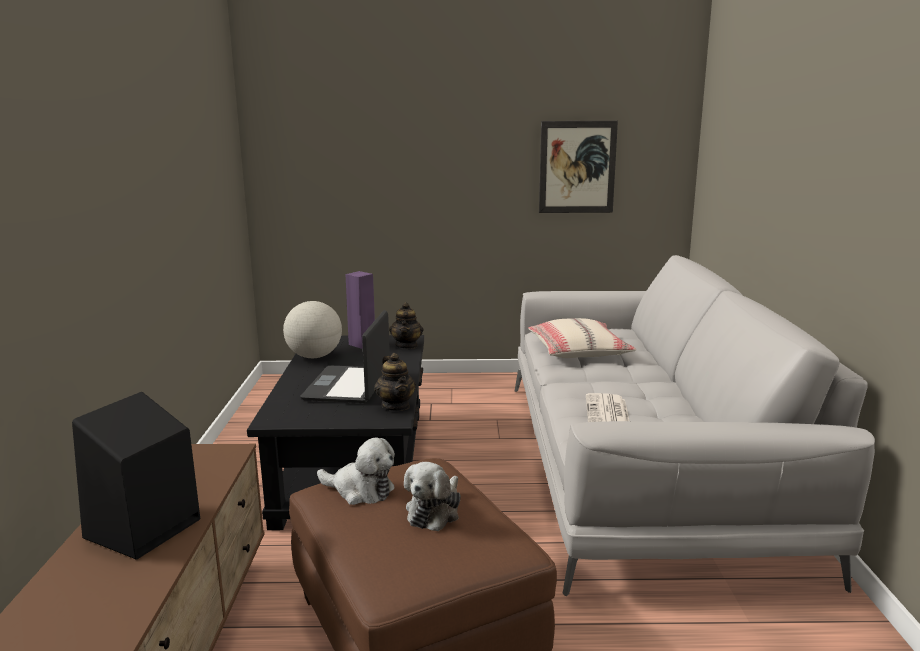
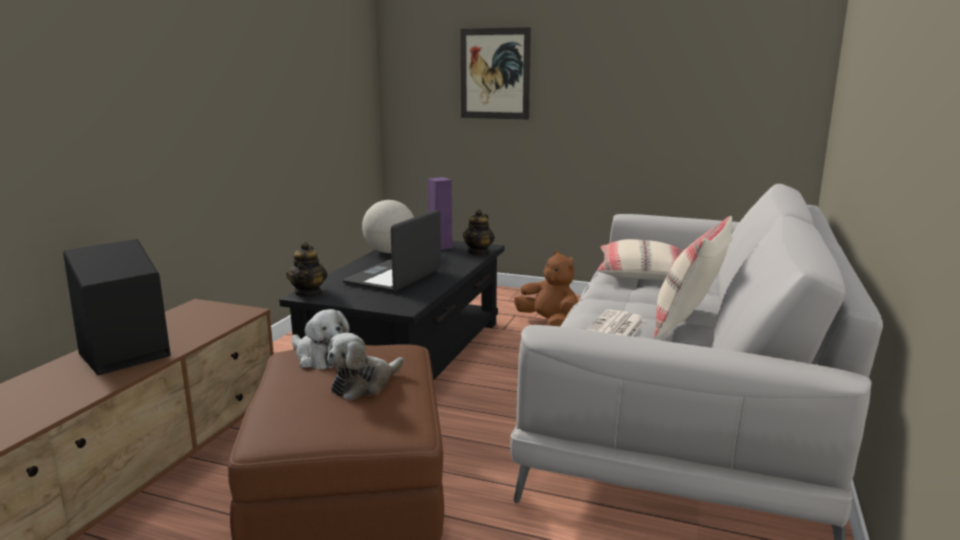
camera: 20 degrees right, 0 degrees up
(396, 406) = (418, 298): teapot -> teapot (309, 293)
(470, 408) = (549, 324): none -> brown plush toy
(577, 167) = (693, 88): picture -> picture (495, 74)
(660, 397) = (688, 324): none -> beige pillow

